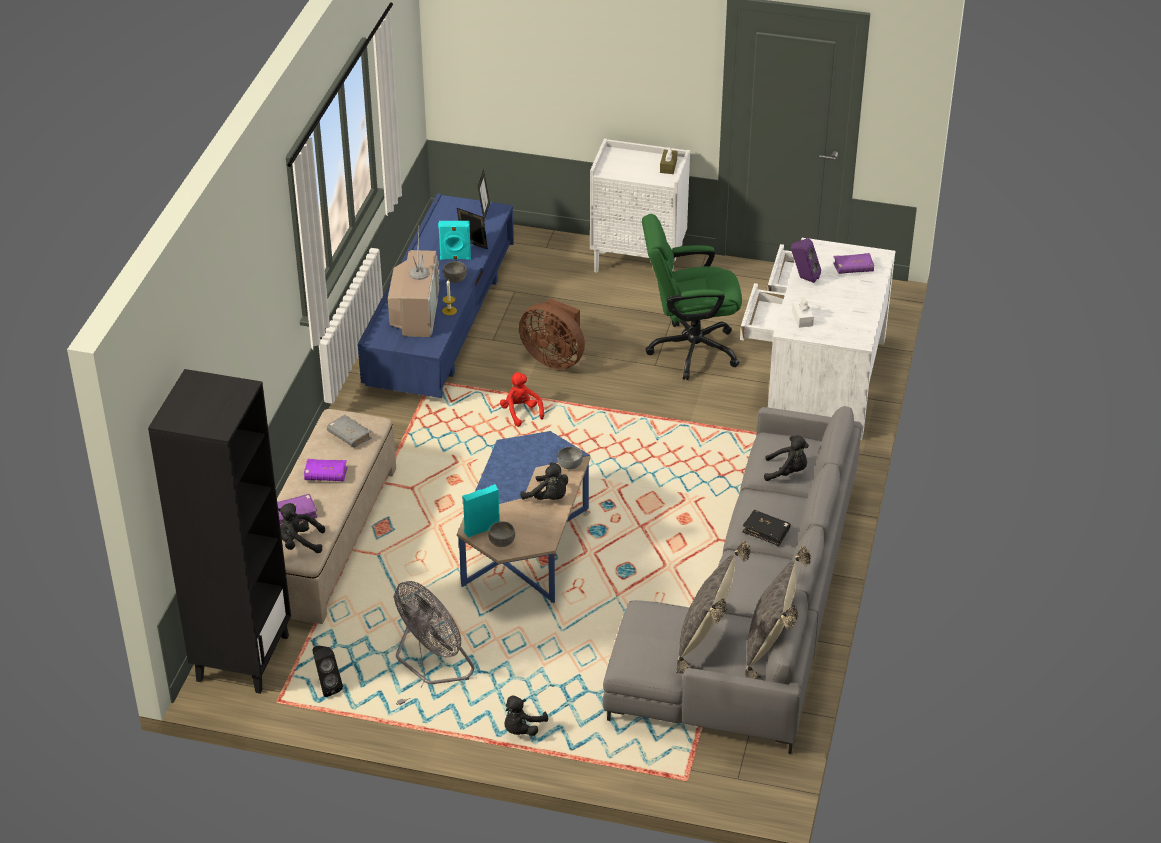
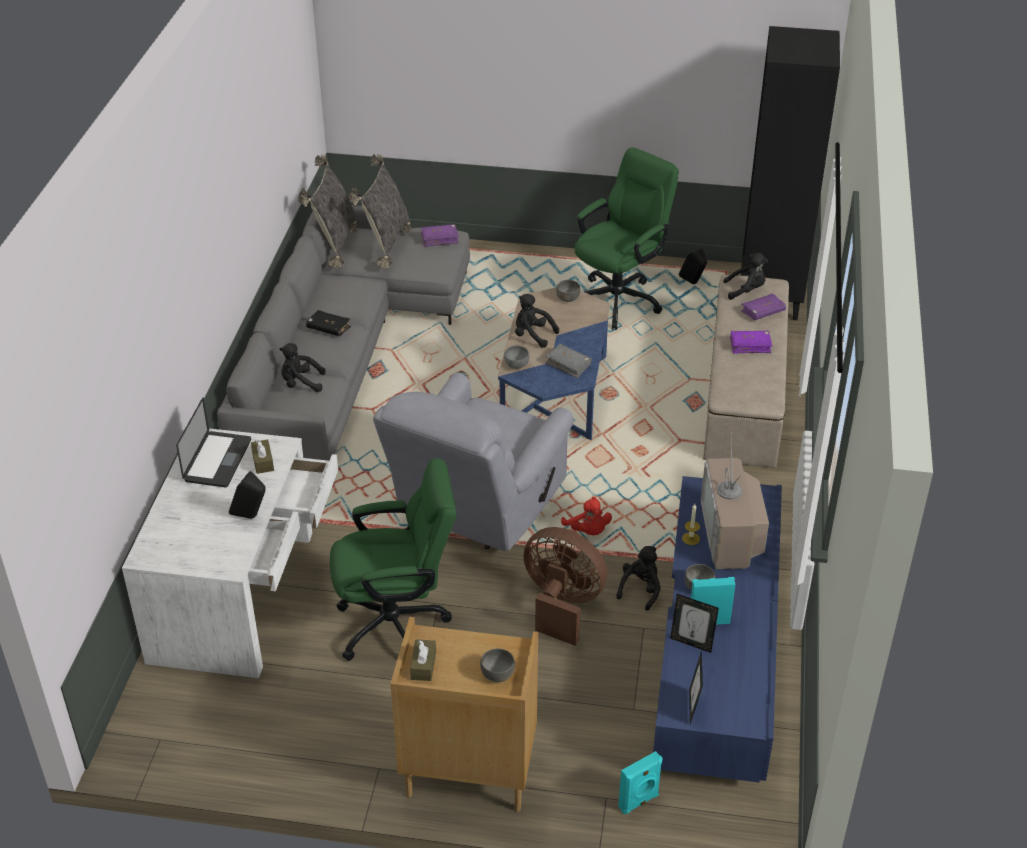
camera: 175 degrees right, 0 degrees up
(349, 436) = (744, 383): grey book -> grey book (568, 365)
(425, 666) = (619, 300): grey fan -> green office chair
(481, 528) = (589, 307): turquoise speaker -> turquoise speaker (639, 802)
(521, 728) = (532, 266): black plush toy -> black plush toy (640, 590)
(618, 435) = (477, 510): none -> grey armchair
(620, 160) = (497, 674): none -> grey bowl
(639, 263) = (468, 774): white cabinet -> brown cabinet
(802, 318) = (263, 461): white tissue box -> brown tissue box
(803, 278) = (251, 517): purple speaker -> black speaker
(841, 321) = (217, 460): none -> laptop
(853, 268) = (185, 535): purple book -> purple book (439, 239)

